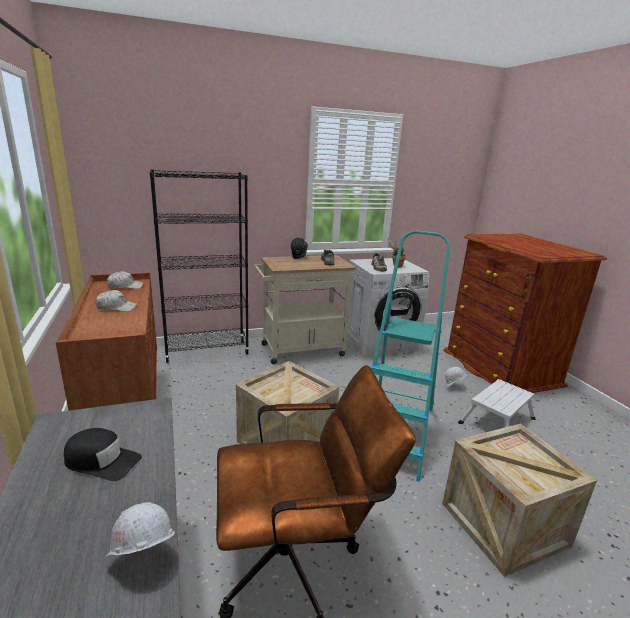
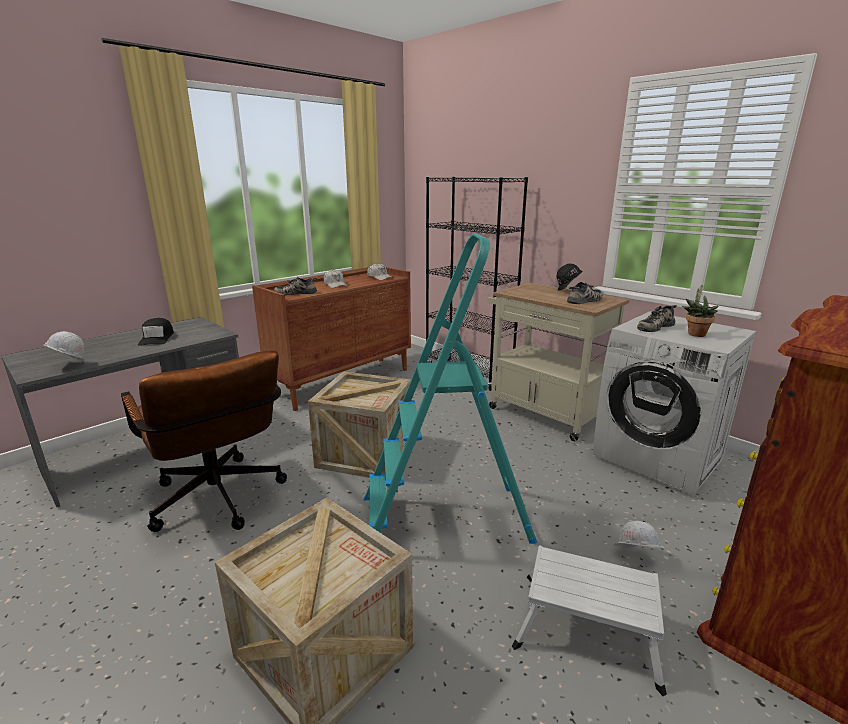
camera: 65 degrees right, 0 degrees up
(116, 330) = (296, 293): none -> shoe

